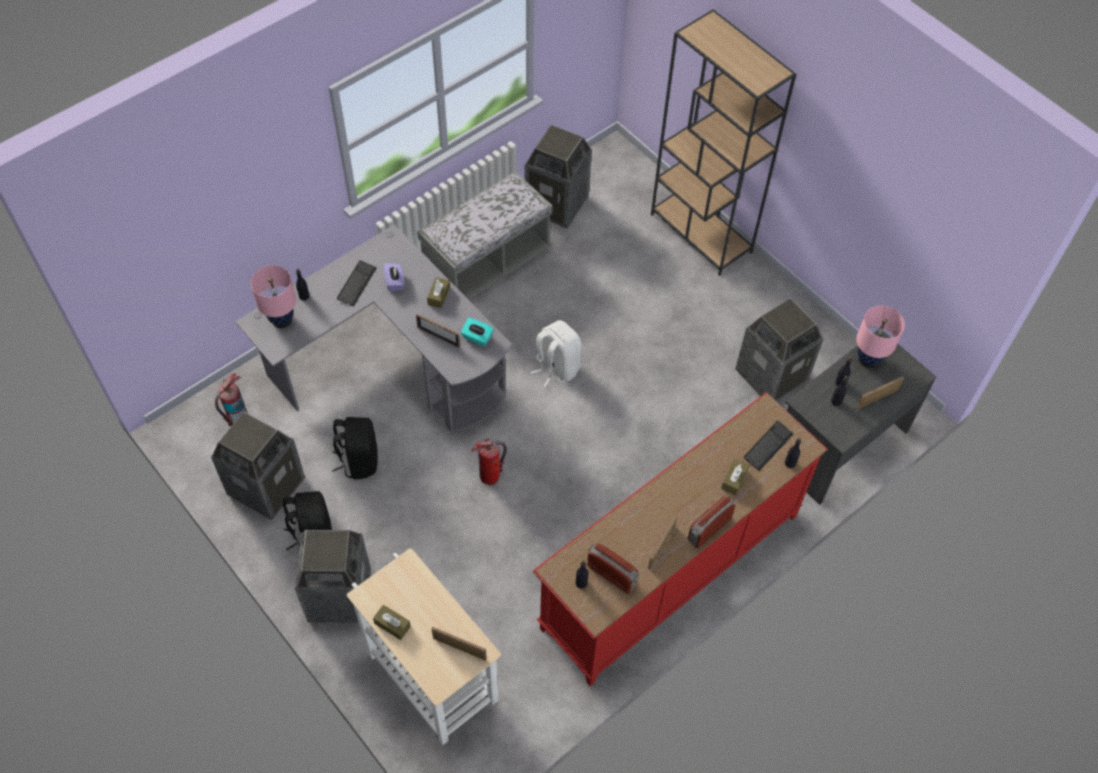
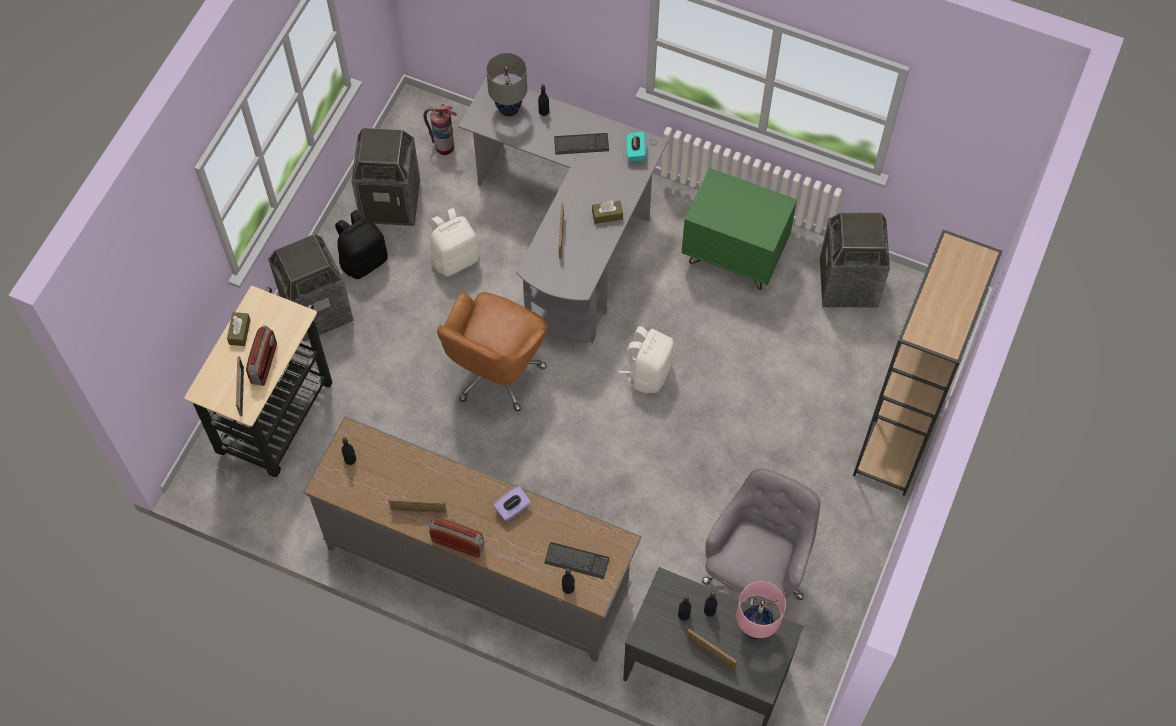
camera: 65 degrees right, 5 degrees up
(281, 319) = (509, 108): pink table lamp -> grey table lamp
(359, 460) = (455, 258): black backpack -> white backpack
(395, 282) = (601, 173): purple tissue box -> purple tissue box (512, 509)
(430, 677) = (277, 417): white cart -> black cart
(477, 338) = (578, 268): turquoise tissue box -> turquoise tissue box (635, 152)
(487, 263) = (734, 256): grey bench -> green nightstand
(490, 476) = (495, 371): fire extinguisher -> brown office chair
(611, 574) = (370, 480): radio -> radio (264, 364)
(669, 570) = (478, 568): red cabinet -> grey cabinet
(734, 480) = (522, 545): brown tissue box -> none
(771, 375) = (755, 575): trash can -> grey office chair

